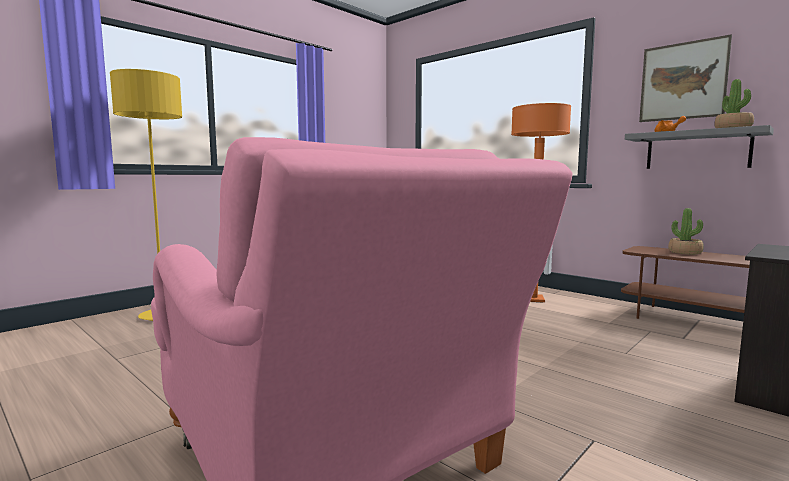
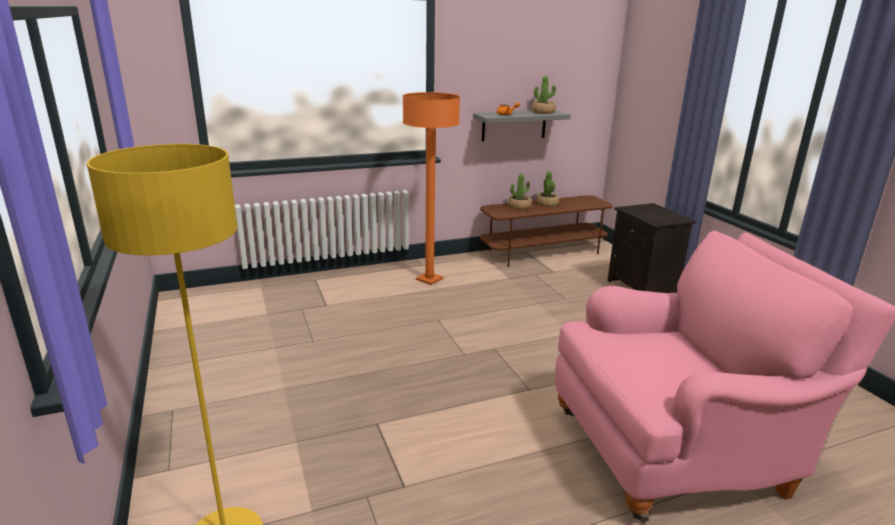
camera: 65 degrees left, 15 degrees up
(683, 81) = (504, 68): picture -> none
(736, 257) = (547, 204): none -> potted plant

